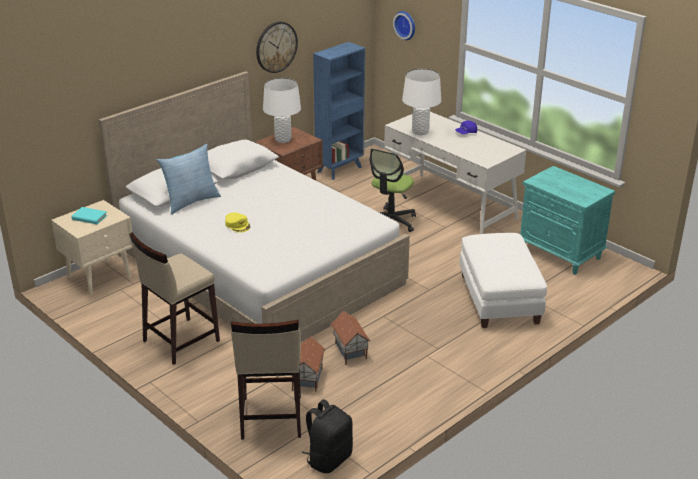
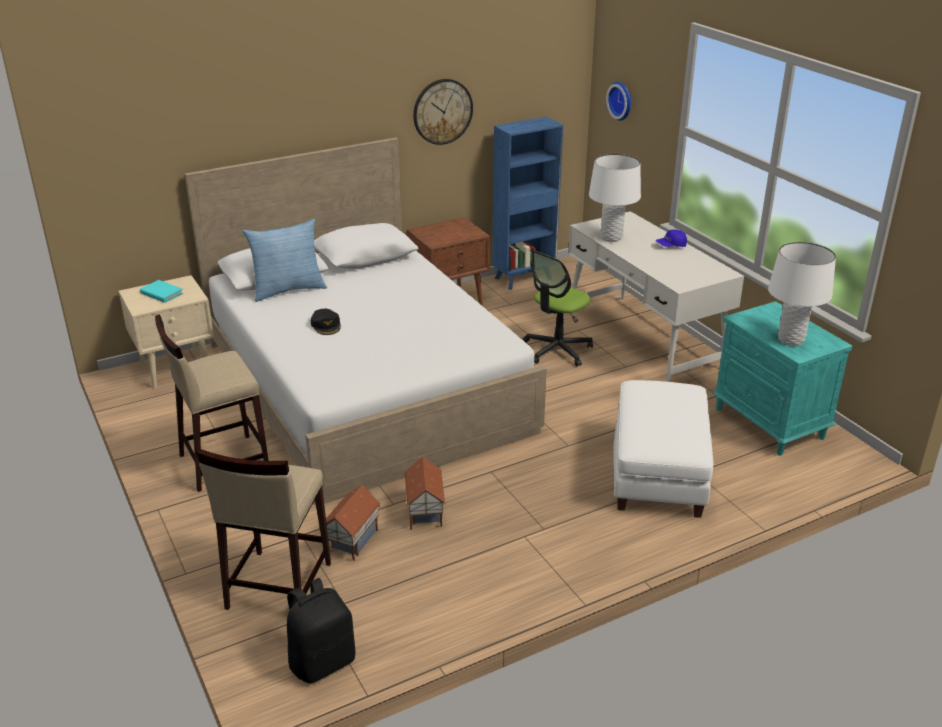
camera: 15 degrees right, 0 degrees up
(237, 225) = (326, 325): yellow cap -> black cap
(283, 139) = (442, 230): white table lamp -> white table lamp (790, 340)

